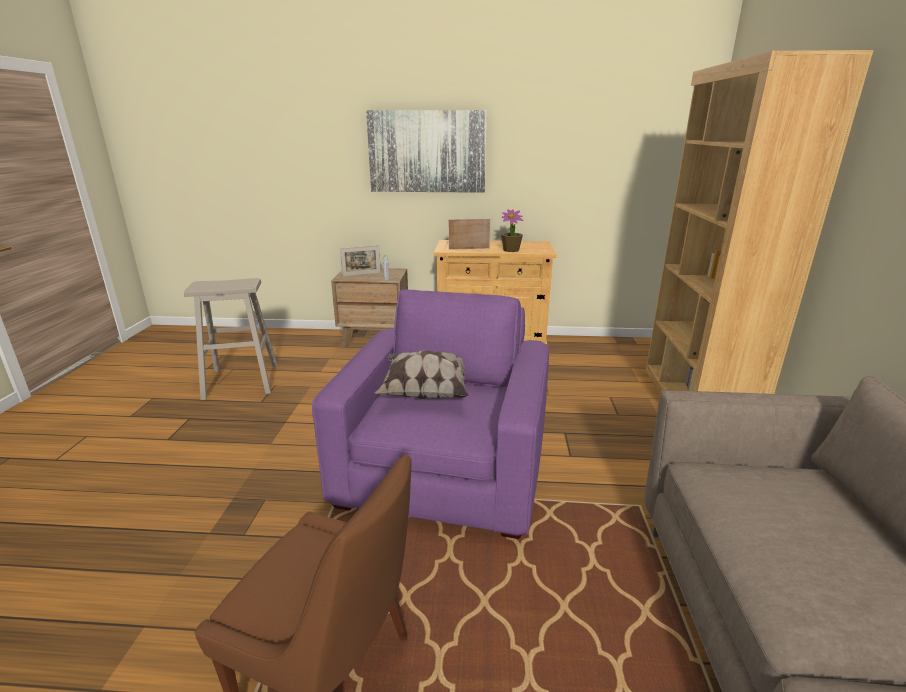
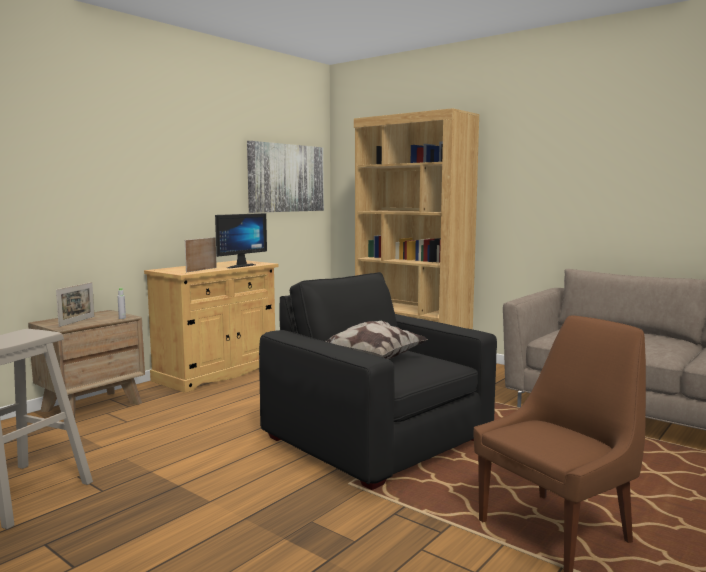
camera: 55 degrees left, 15 degrees down
(427, 152) = (126, 174): picture -> picture (286, 178)
(445, 469) = (377, 439): purple armchair -> black armchair
(511, 250) = (238, 266): potted plant -> monitor

